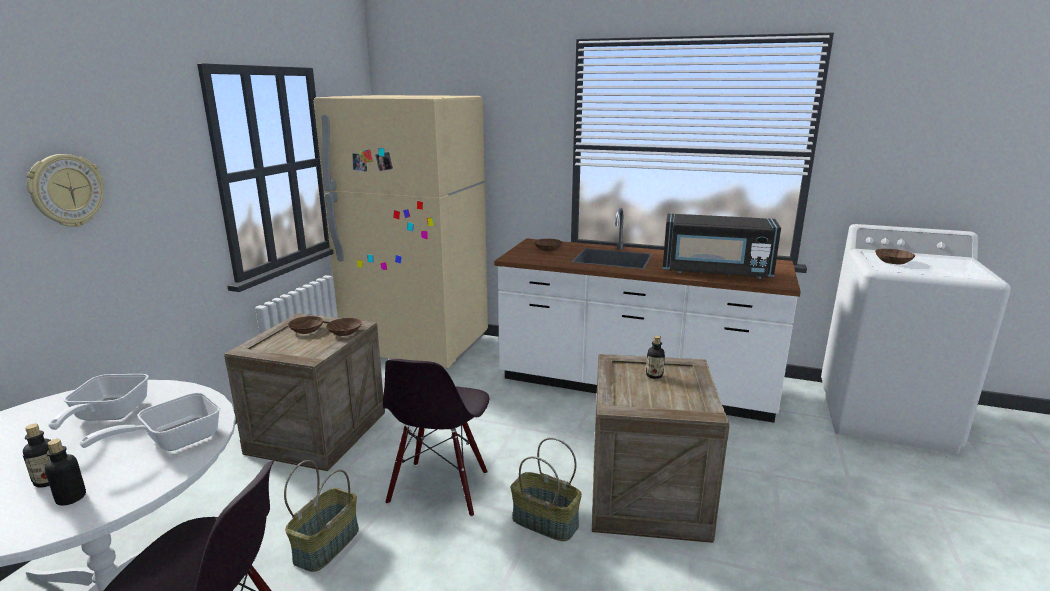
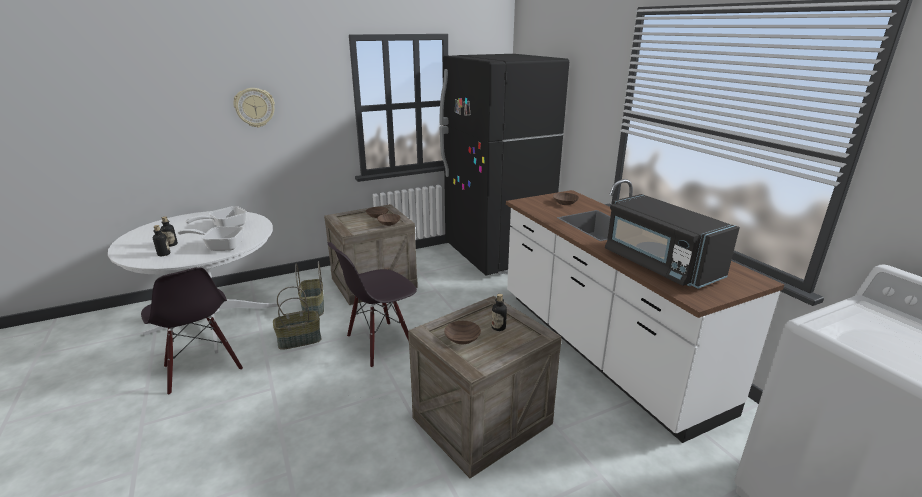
camera: 45 degrees right, 5 degrees up
(418, 346) = (496, 254): beige fridge -> black fridge
(544, 522) = (397, 395): basket -> basket (312, 307)
(893, 262) = (864, 325): brown bowl -> brown bowl (461, 338)

